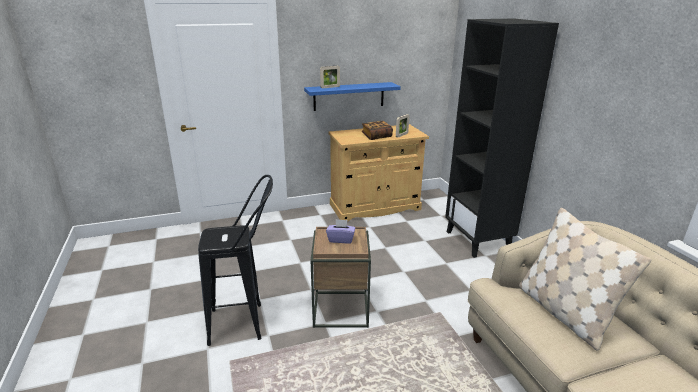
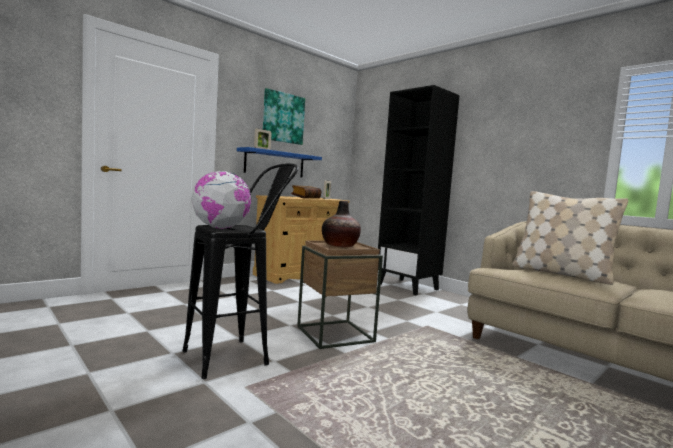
camera: 25 degrees left, 20 degrees down
(216, 237) = (221, 228): none -> globe
(341, 239) = (340, 245): purple tissue box -> vase
(356, 45) = (283, 118): none -> picture

